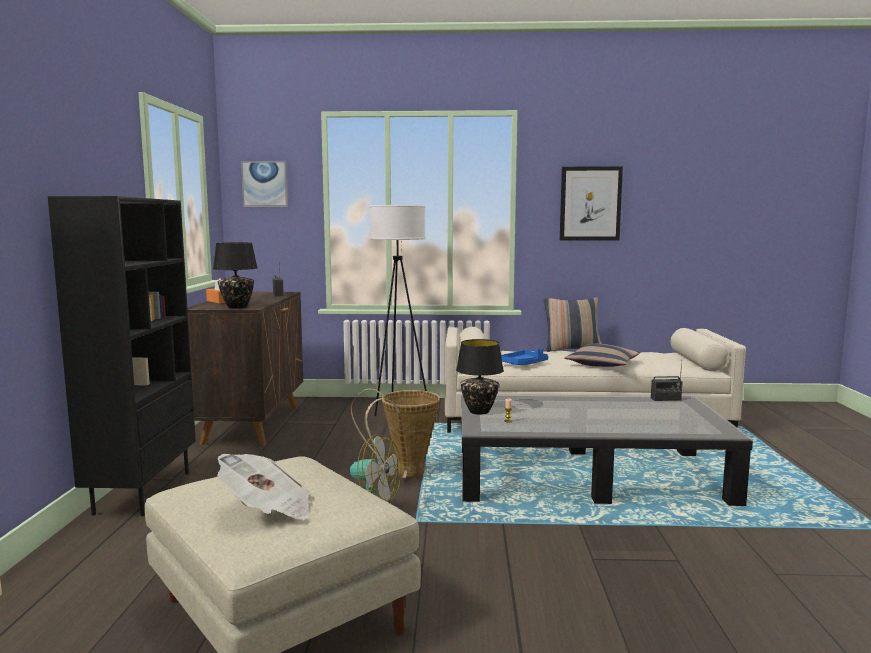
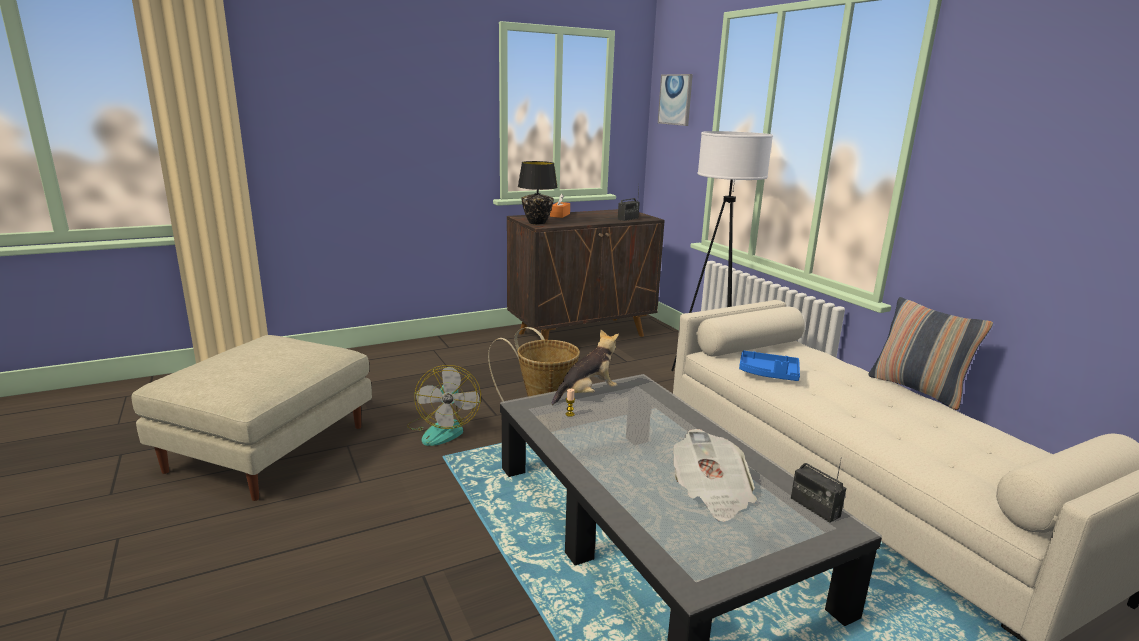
camera: 60 degrees right, 10 degrees up
(142, 492) = (421, 347): black bookcase -> none
(267, 509) = (227, 366): newspaper -> newspaper (711, 494)
(479, 411) = (587, 394): black table lamp -> plush toy
(590, 203) = (1036, 151): picture -> none
(602, 364) = (866, 422): pillow -> none

